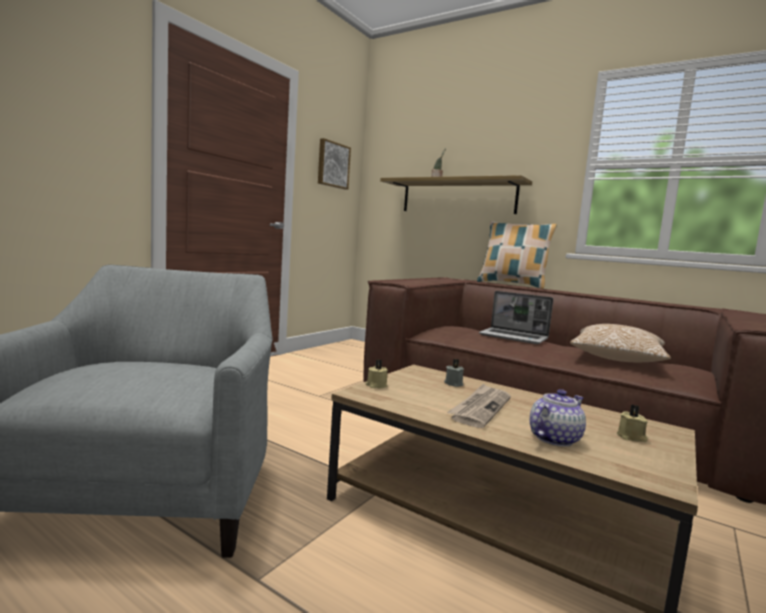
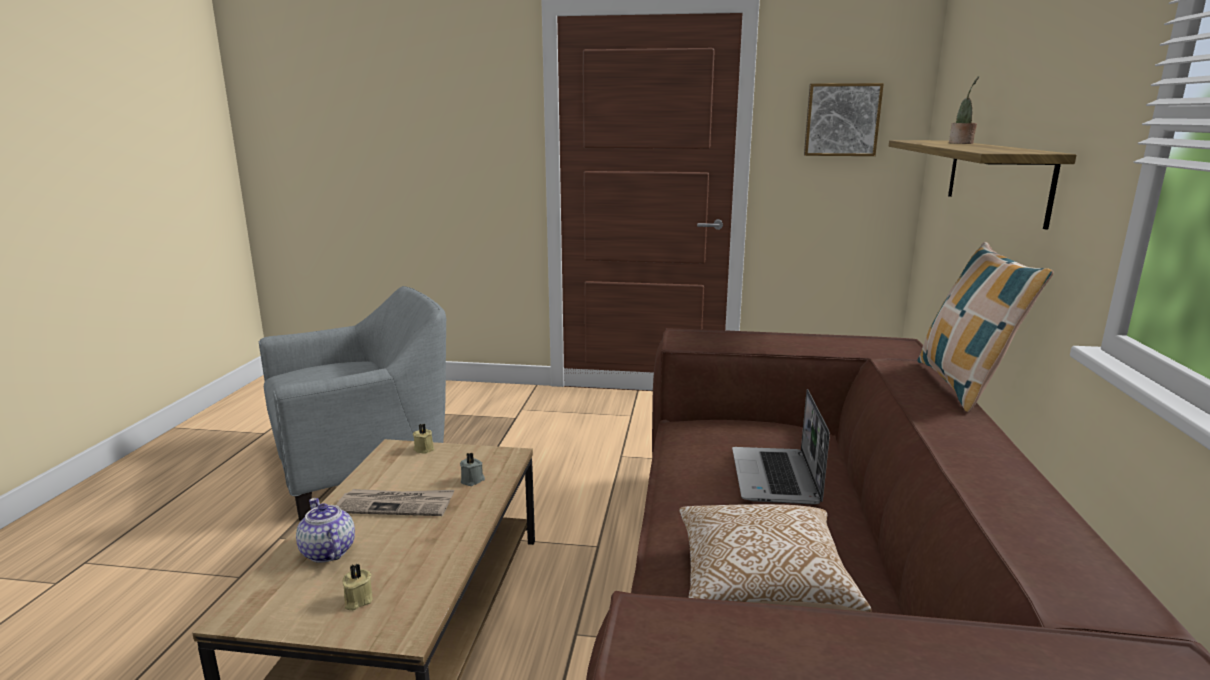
camera: 65 degrees right, 10 degrees up
(554, 438) = (327, 551): teapot -> teapot turned 150 degrees counterclockwise

